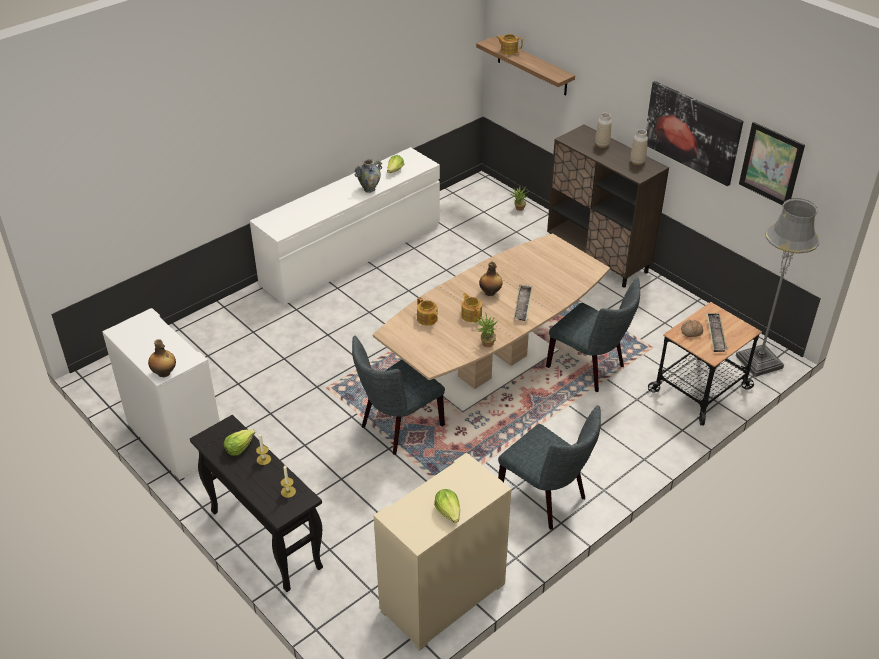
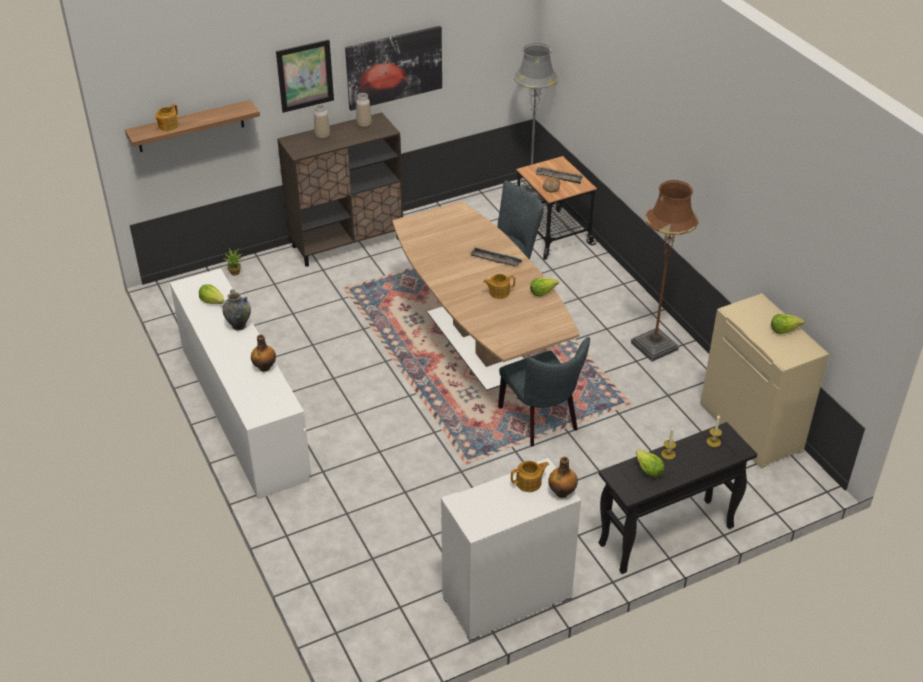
camera: 75 degrees left, 0 degrees up
(427, 319) = (494, 320): teapot -> teapot (529, 483)
(485, 343) = (542, 291): potted plant -> lettuce
(490, 293) = (469, 274): bottle -> bottle (265, 367)
(546, 498) = (654, 346): grey chair -> brown floor lamp
(771, 164) = (472, 44): picture -> picture (305, 75)

